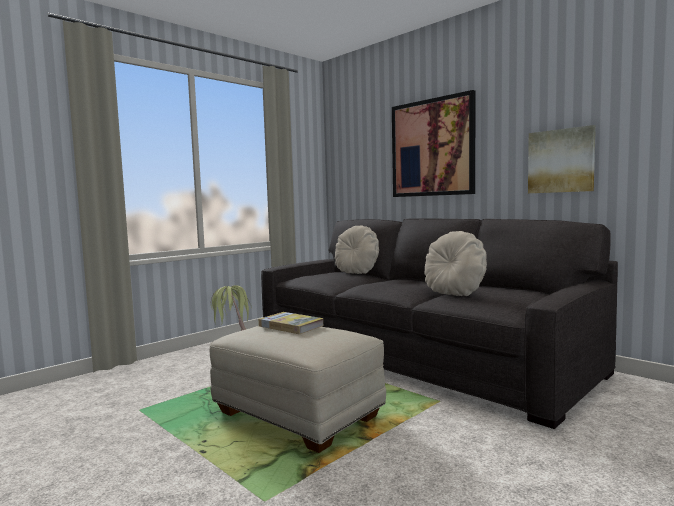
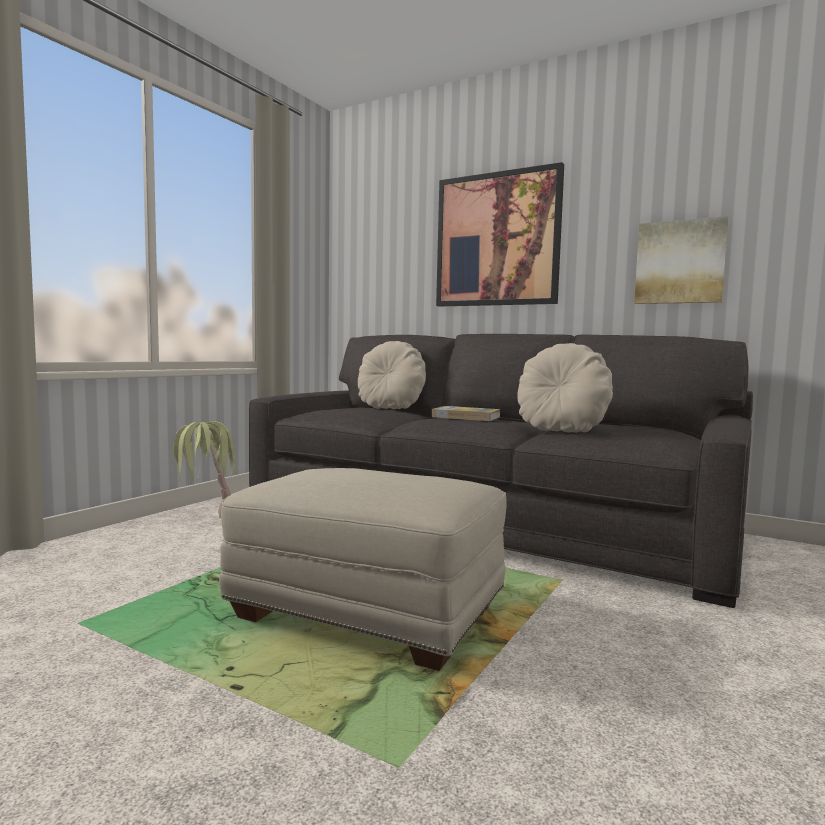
camera: 15 degrees left, 0 degrees up
(291, 326) = (356, 471): book -> book (466, 417)

